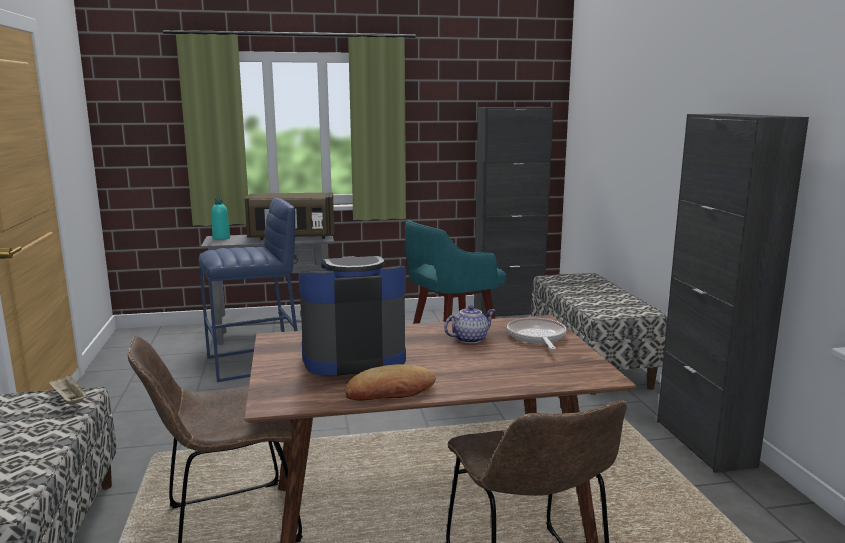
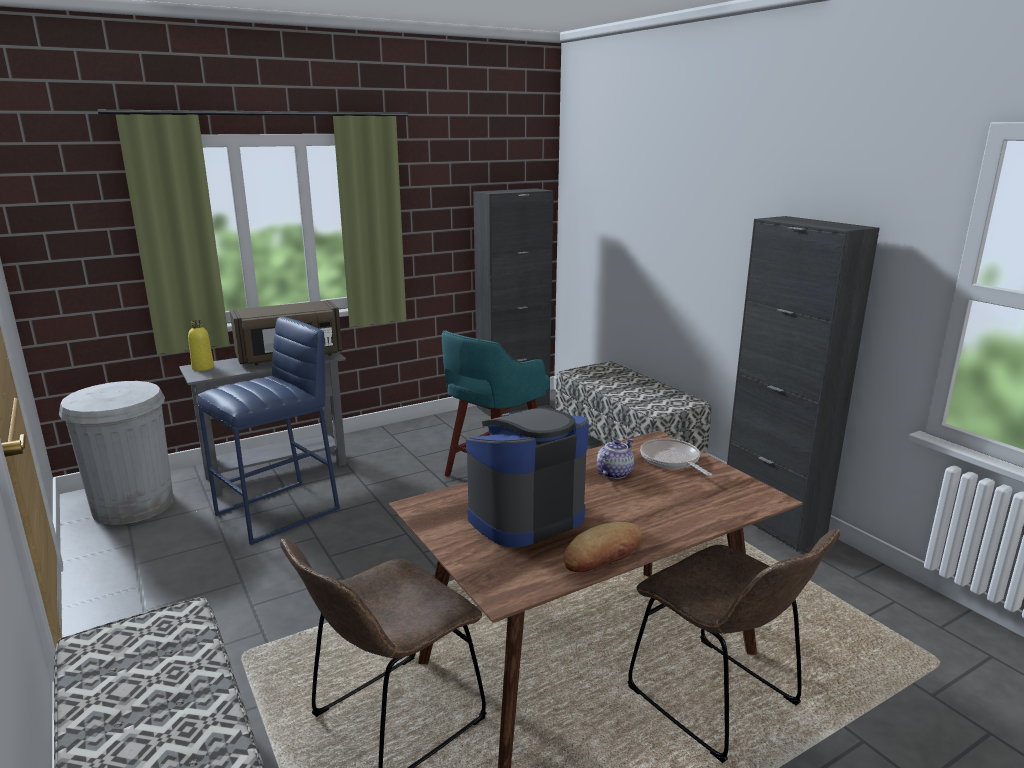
camera: 20 degrees left, 5 degrees up
(69, 399) = (174, 624): beige tray -> none
(157, 343) = (133, 505): none -> white trash can
(221, 238) = (203, 368): turquoise bottle -> yellow bottle

